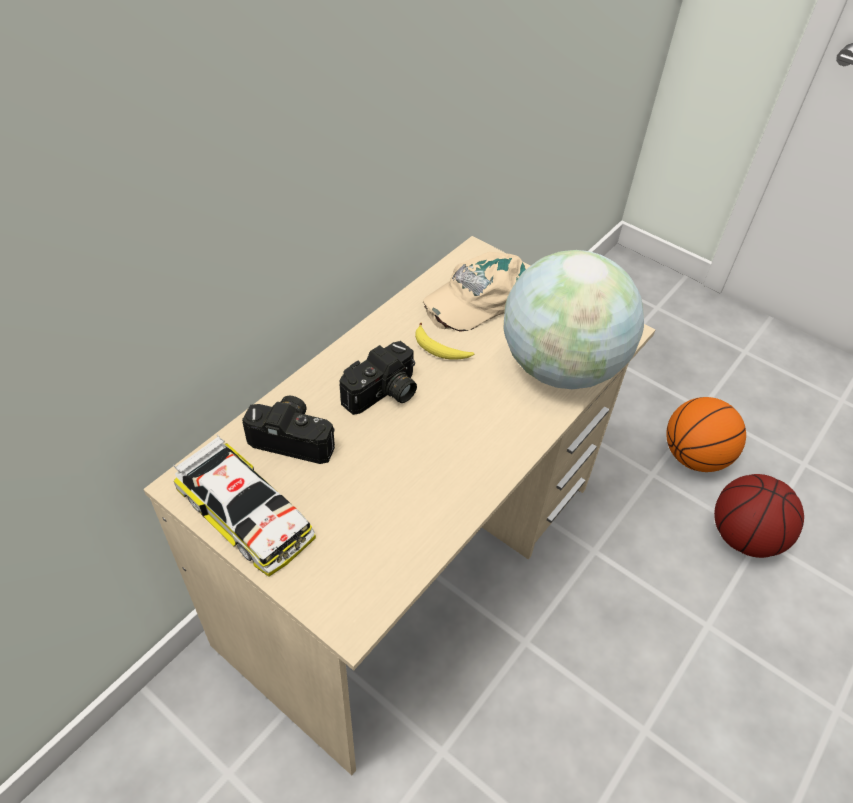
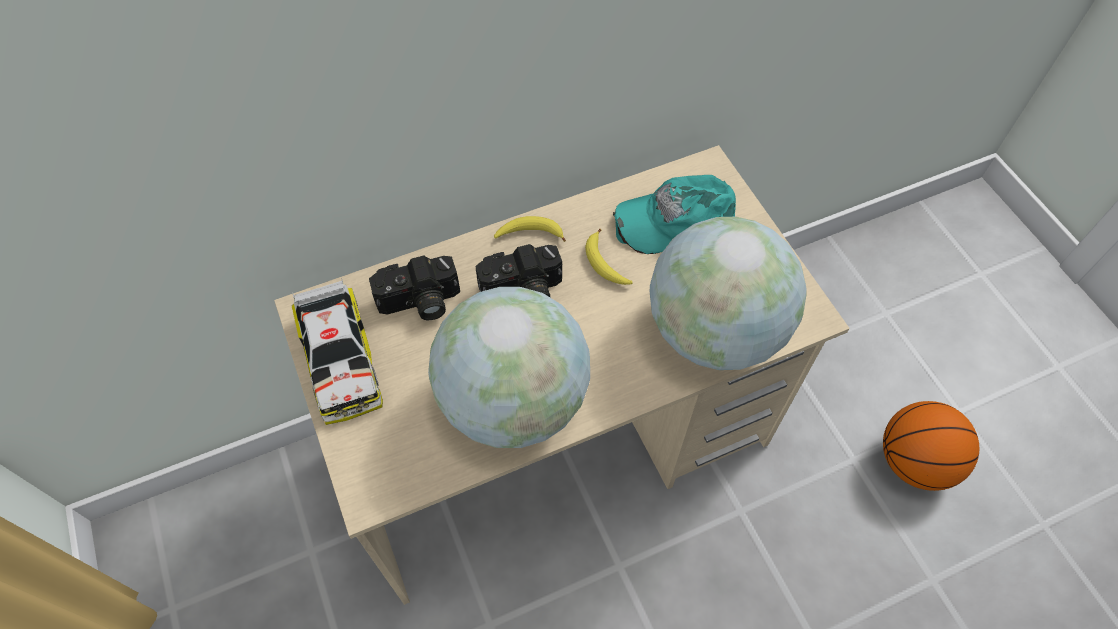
camera: 30 degrees right, 10 degrees up
(295, 437) = (420, 303): camera -> camera turned 120 degrees clockwise
(360, 348) = (530, 234): none -> banana
(434, 484) = (514, 401): none -> globe
(477, 297) = (678, 220): beige cap -> turquoise cap
(744, 537) = (915, 572): basketball -> none

